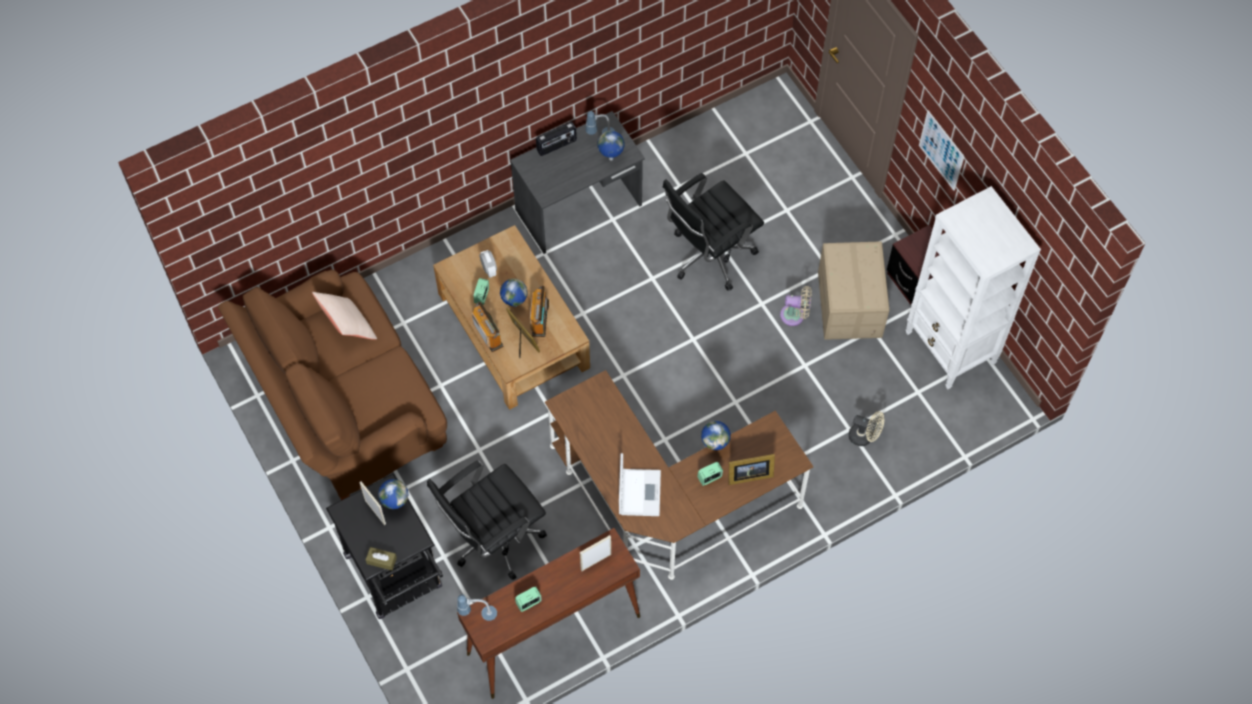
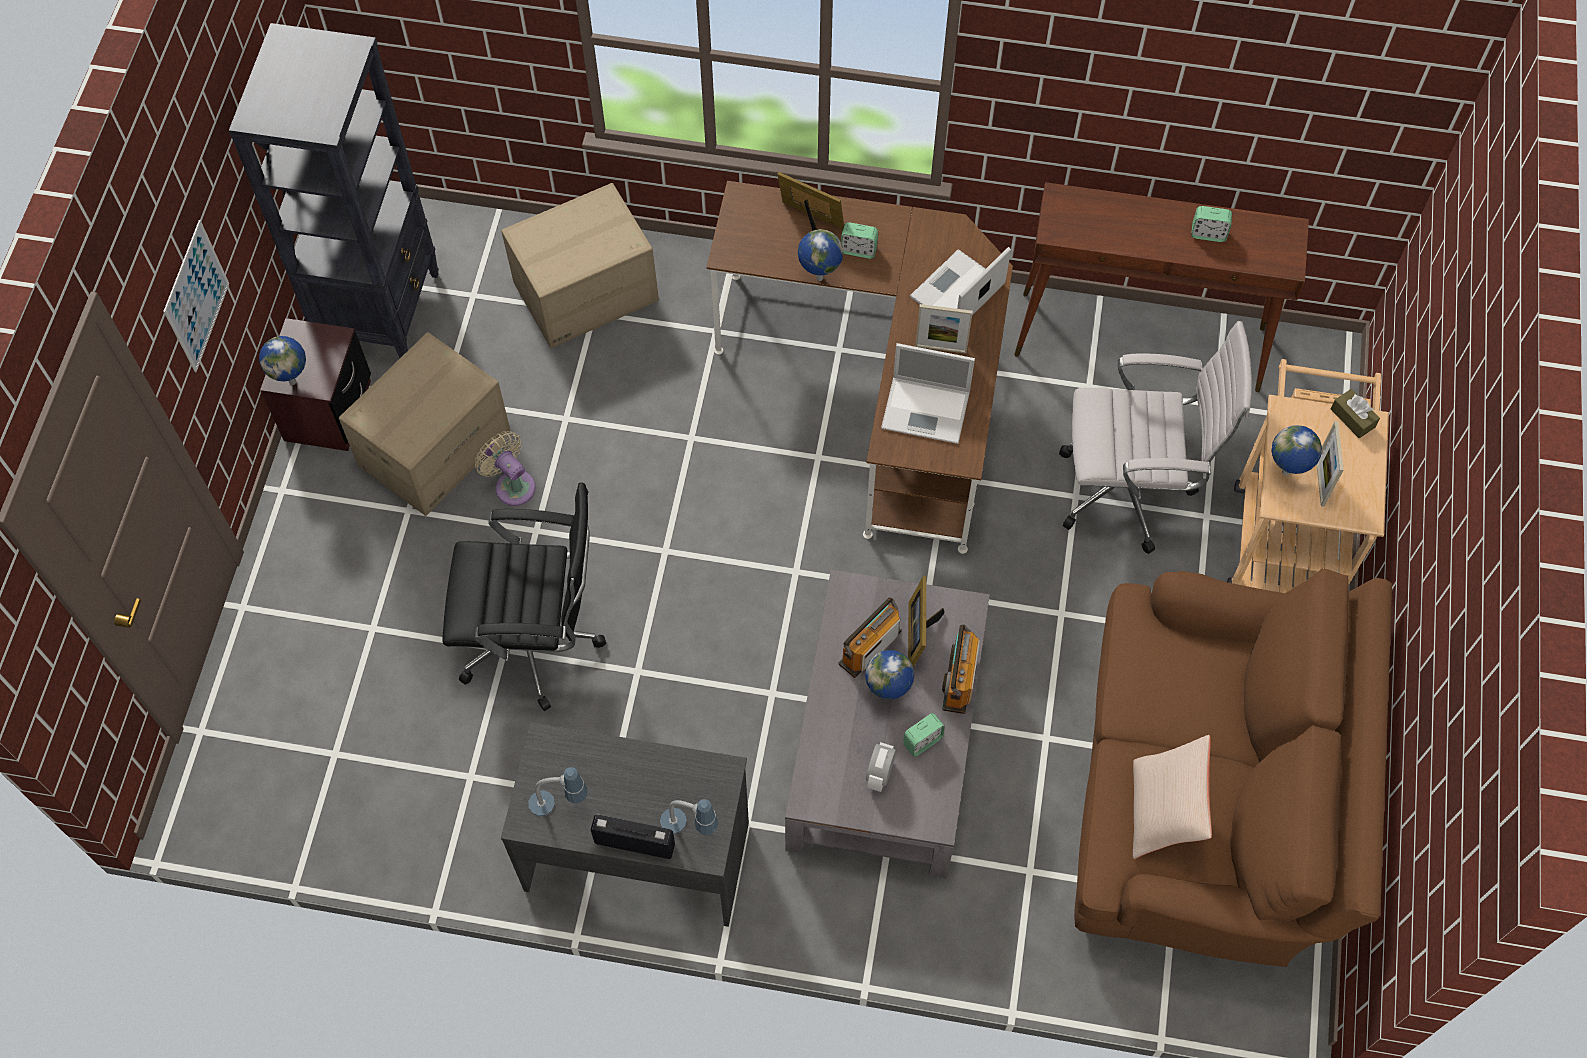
camera: 140 degrees left, 0 degrees up
(397, 578) = (1284, 532): black cart -> beige cart
(478, 615) = (1281, 260): table lamp -> table lamp (690, 829)
(493, 540) = (1130, 491): black office chair -> white office chair
(513, 330) = (885, 742): brown coffee table -> grey coffee table
(596, 562) = (1091, 222): picture frame -> picture frame (941, 348)
(599, 416) = (927, 410): none -> laptop
(611, 159) = (578, 757): globe -> globe (293, 381)
(864, 437) = (586, 293): beige fan -> cardboard box
(950, 349) = (382, 312): white bookcase -> black bookcase

